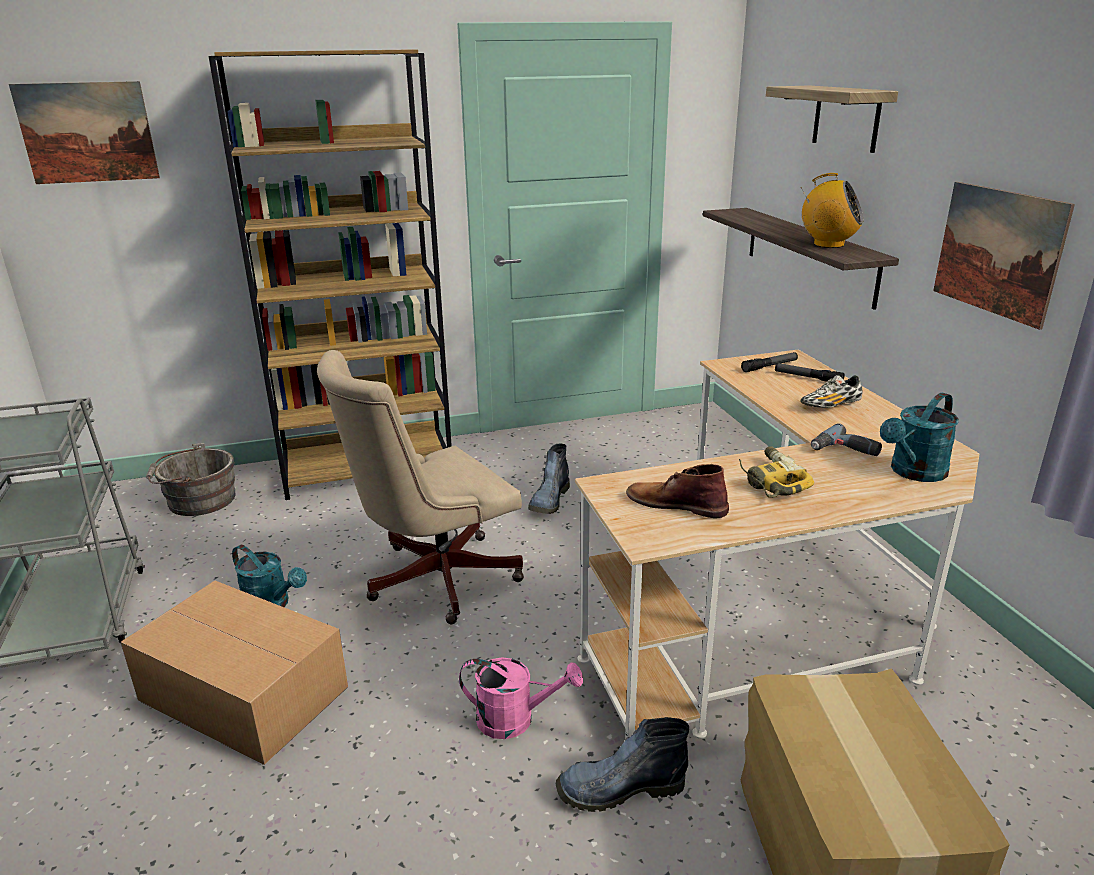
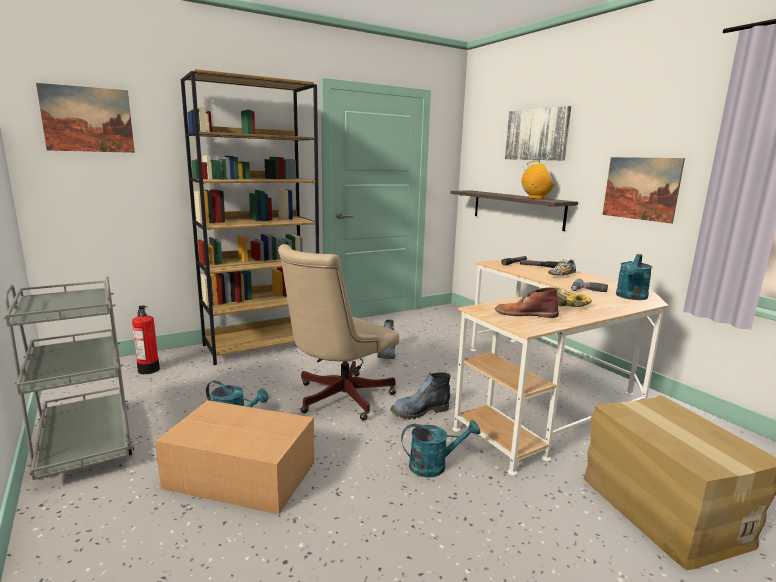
camera: 15 degrees left, 10 degrees down
(197, 500) = (149, 369): grey bucket -> fire extinguisher
(515, 719) = (434, 465): pink watering can -> turquoise watering can
(619, 789) = (519, 493): boot -> boot (419, 412)
(846, 118) = (537, 134): shelf -> picture

